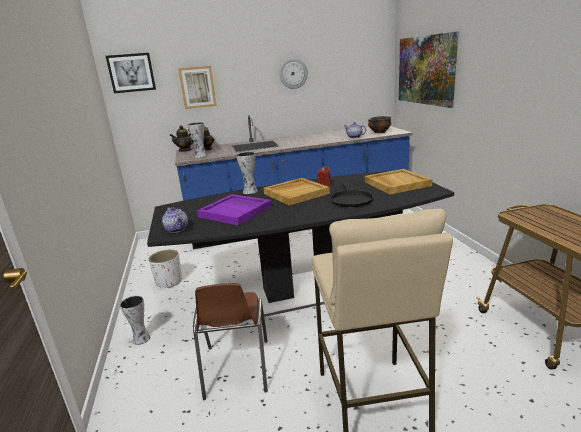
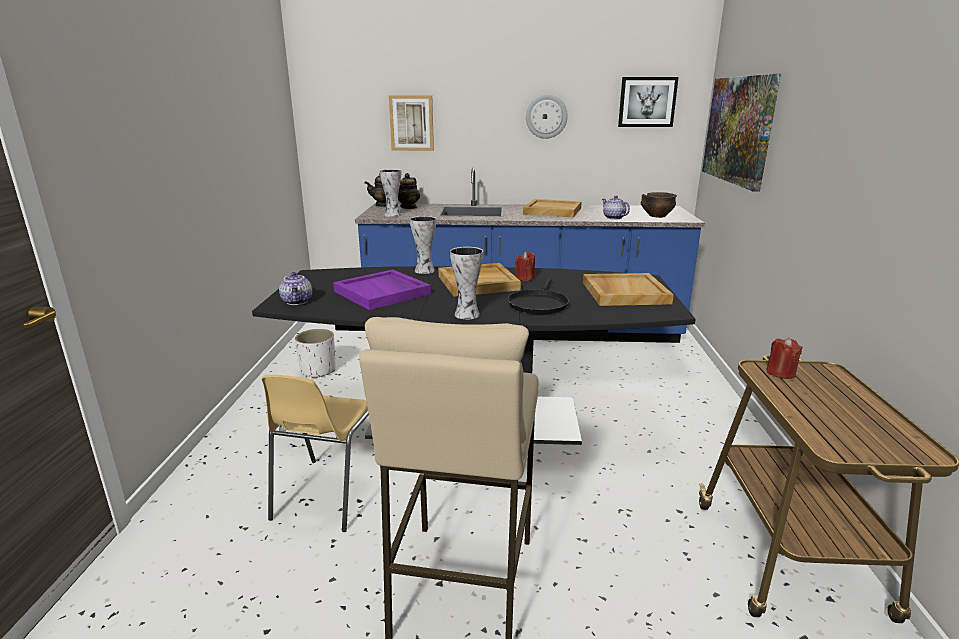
camera: 15 degrees right, 0 degrees up
(131, 73) = (330, 96): picture -> picture (647, 102)
(141, 339) = (246, 431): vase -> vase (467, 315)
(236, 369) = (327, 495): brown chair -> yellow chair
(309, 138) = (552, 211): none -> beige tray
(525, 215) = (780, 373): none -> red candle

